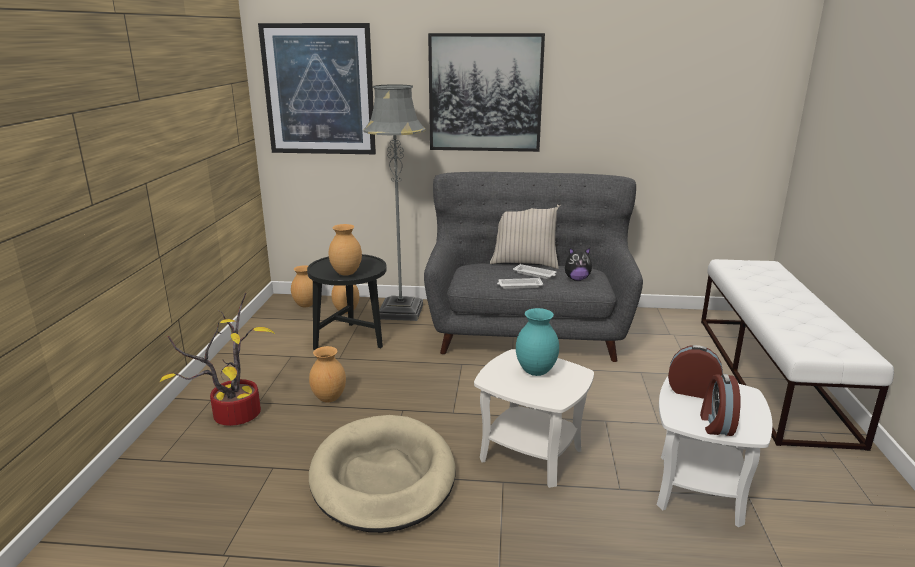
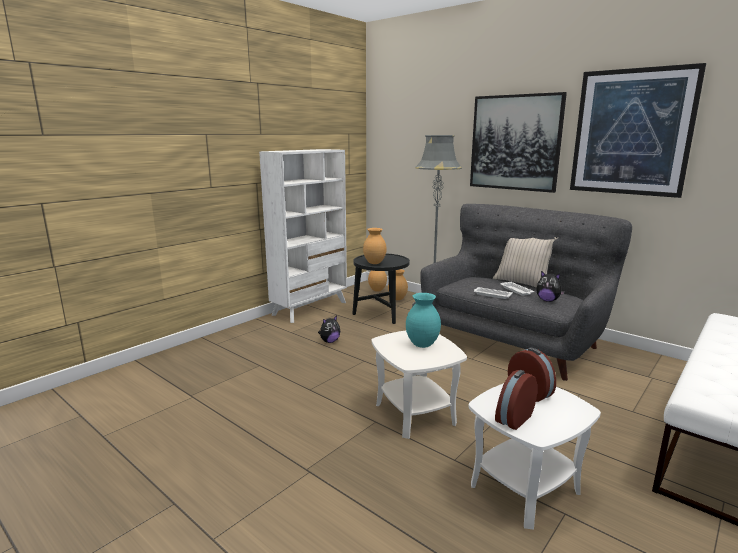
camera: 35 degrees right, 5 degrees down
(237, 412) = (275, 334): potted plant -> none
(243, 357) = (310, 308): none -> white bookcase
(319, 90) = (404, 140): picture -> picture (631, 132)
(329, 398) = (329, 341): brown vase -> plush toy
(383, 477) = (307, 391): beige dog bed -> none

